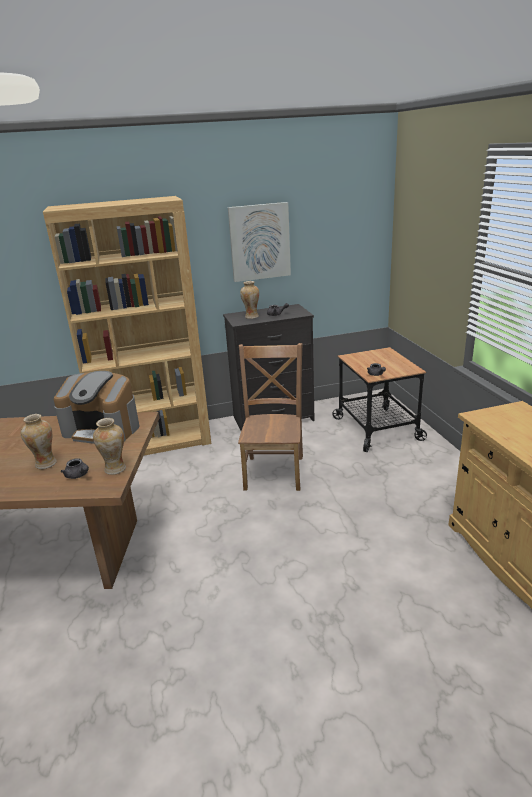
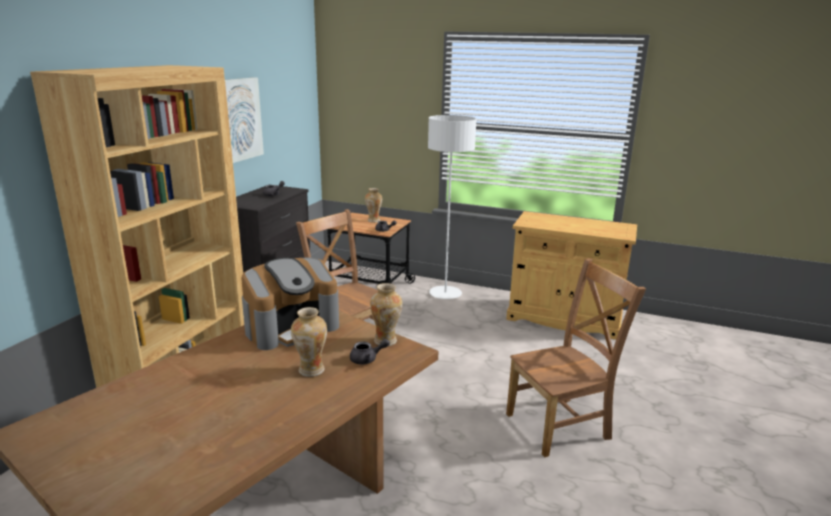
camera: 55 degrees left, 5 degrees down
(251, 317) = (253, 200): vase -> vase (373, 221)
(297, 657) = (561, 425): none -> brown chair
(434, 466) = (445, 294): none -> white floor lamp

